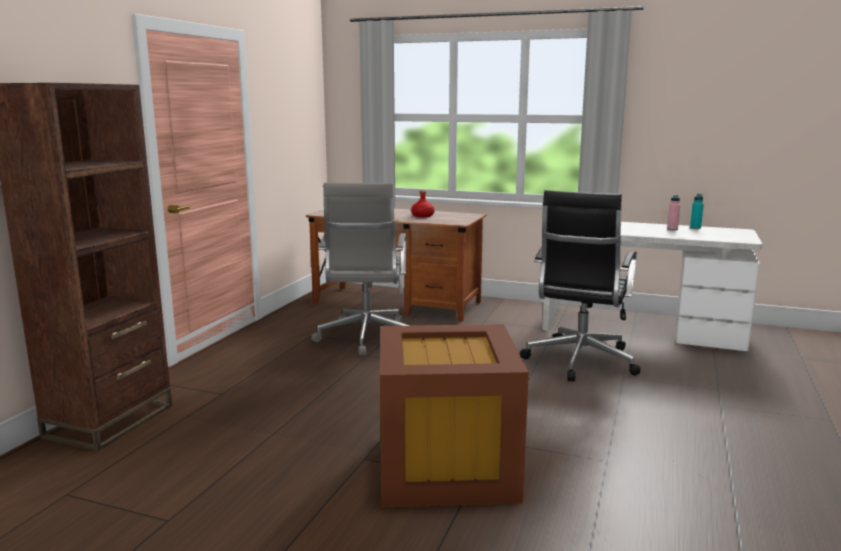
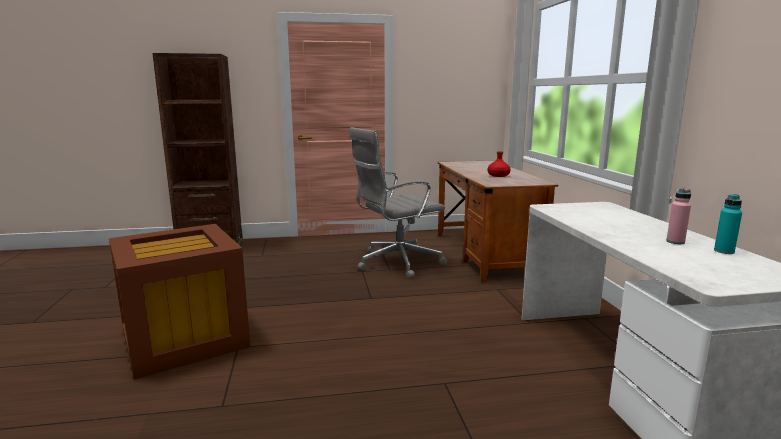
camera: 60 degrees right, 0 degrees up
(579, 361) = (456, 351): black office chair -> none

